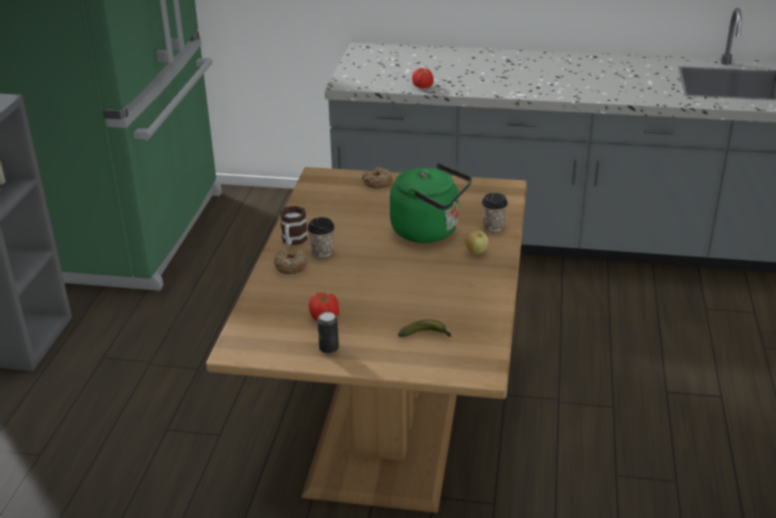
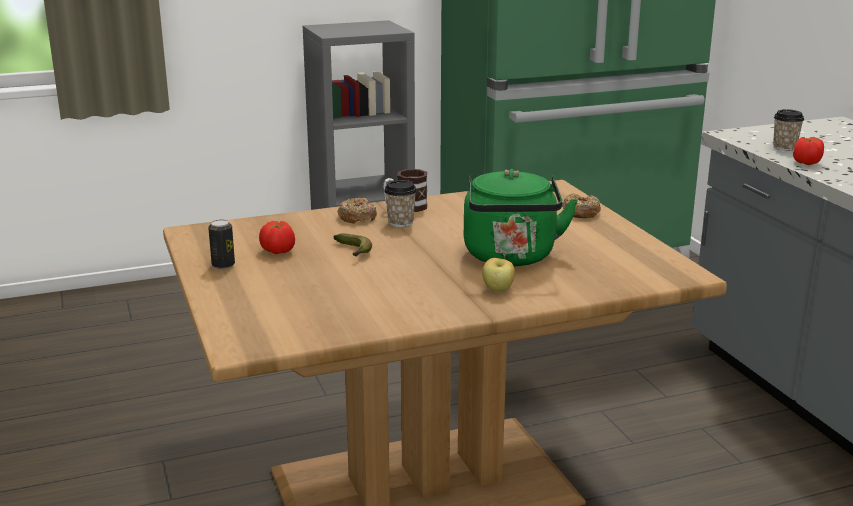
camera: 60 degrees right, 10 degrees down
(426, 335) = (287, 302): banana -> banana (354, 251)
(493, 226) = (572, 287): cup -> cup (784, 147)

